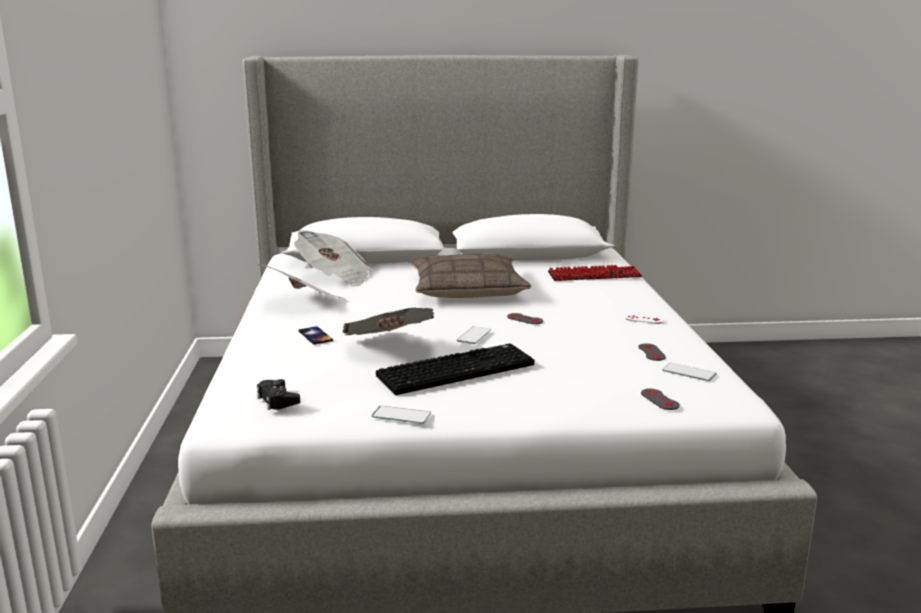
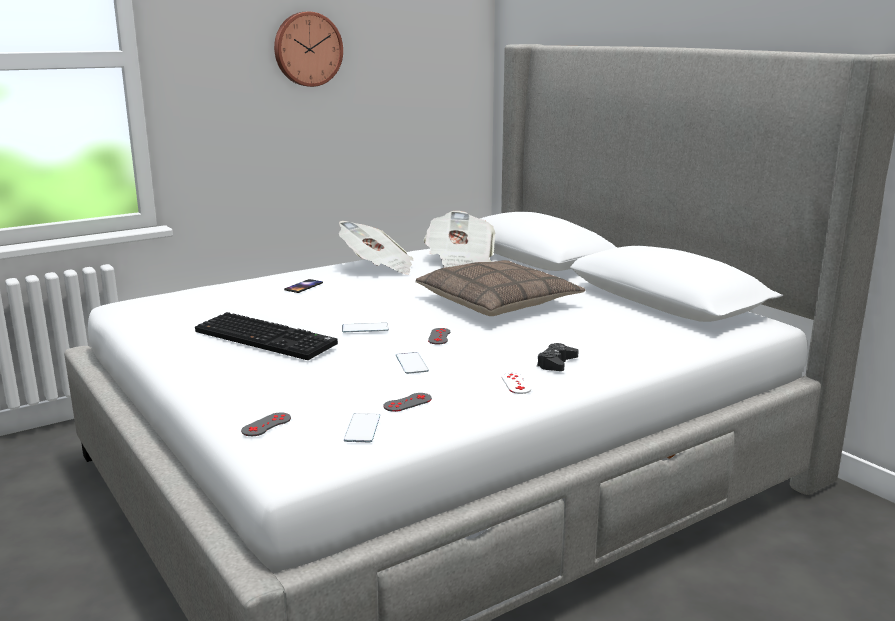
camera: 60 degrees right, 0 degrees up
(97, 73) = (307, 49): none -> wall clock
(277, 400) = (159, 305): black game controller -> black game controller (556, 363)
(388, 347) = (297, 308): newspaper -> none
(401, 415) = (157, 342): phone -> phone (411, 363)
(594, 275) = (642, 338): keyboard -> none

